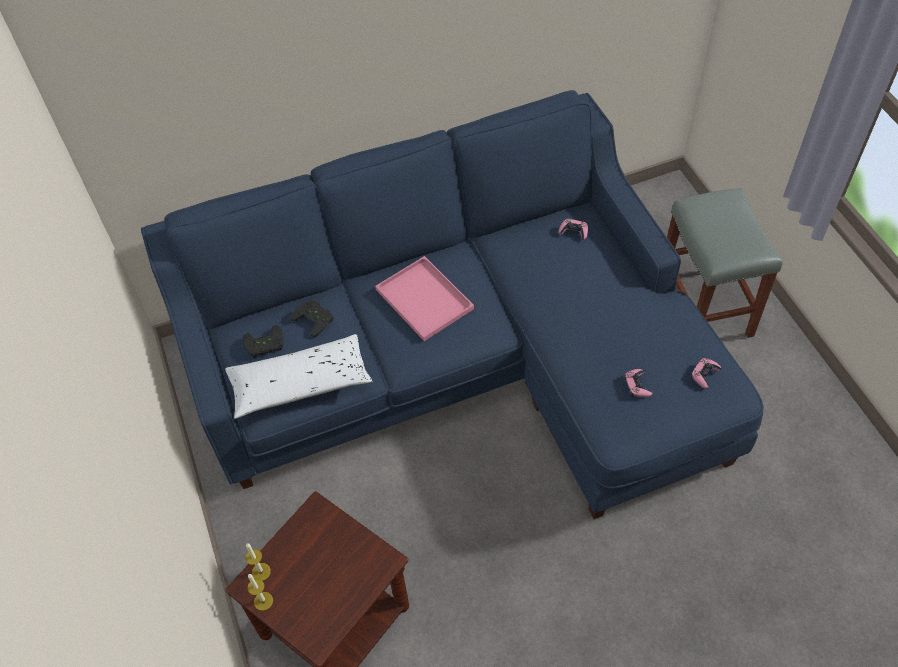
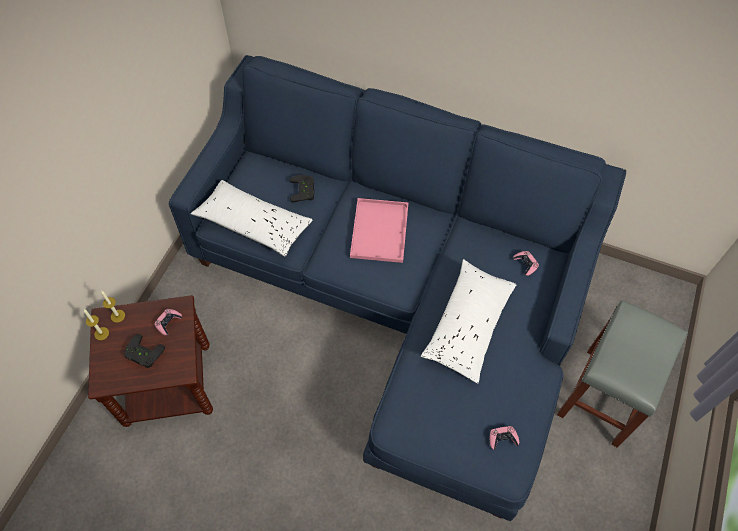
camera: 40 degrees right, 5 degrees up
(265, 345) = (260, 184): black game controller -> black game controller (143, 354)
(584, 313) = (468, 325): none -> white pillow
(637, 385) = (447, 404): pink game controller -> pink game controller (168, 322)

